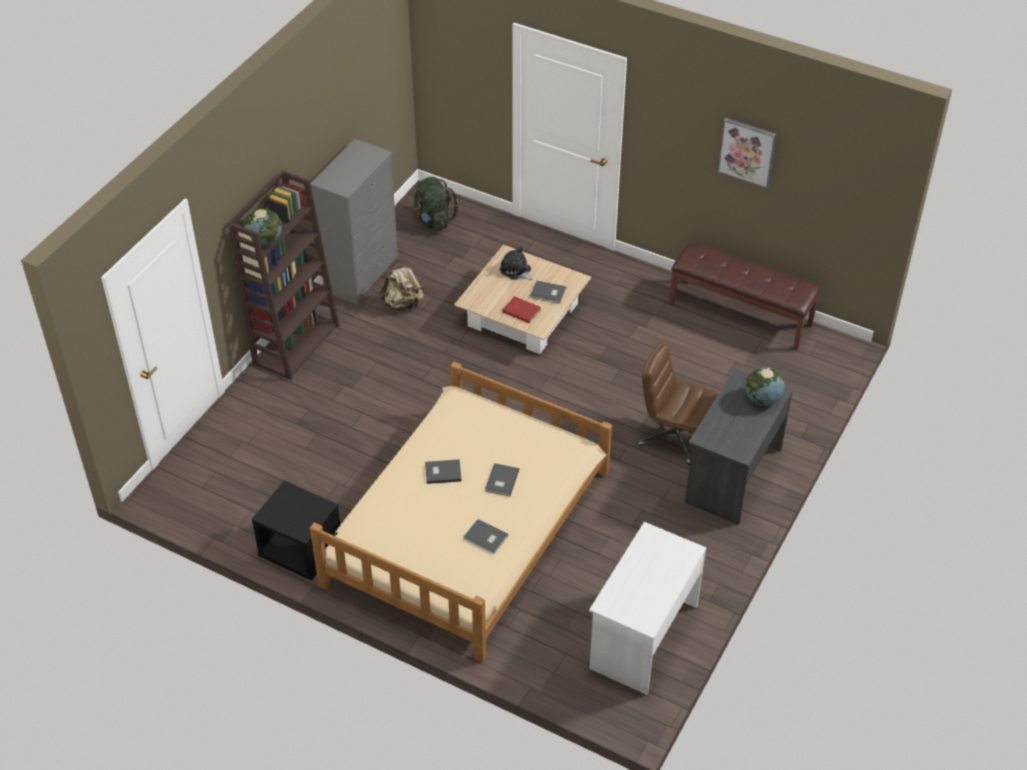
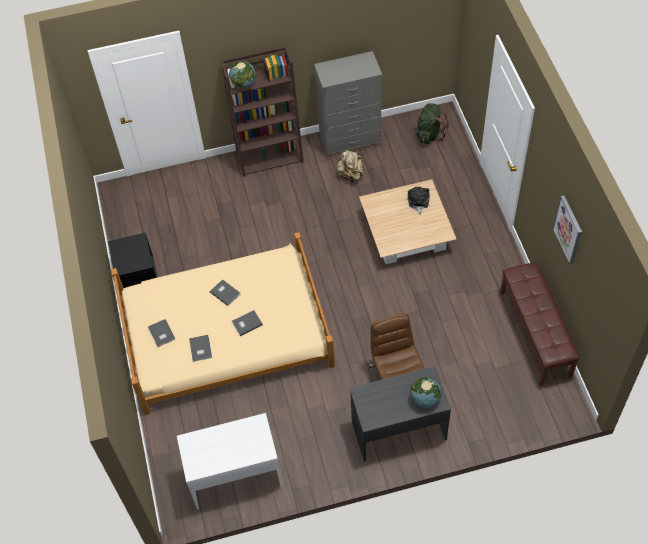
camera: 50 degrees right, 10 degrees up
(521, 310) = (390, 229): red book -> none
(548, 294) = (418, 230): grey book -> grey book (161, 334)

